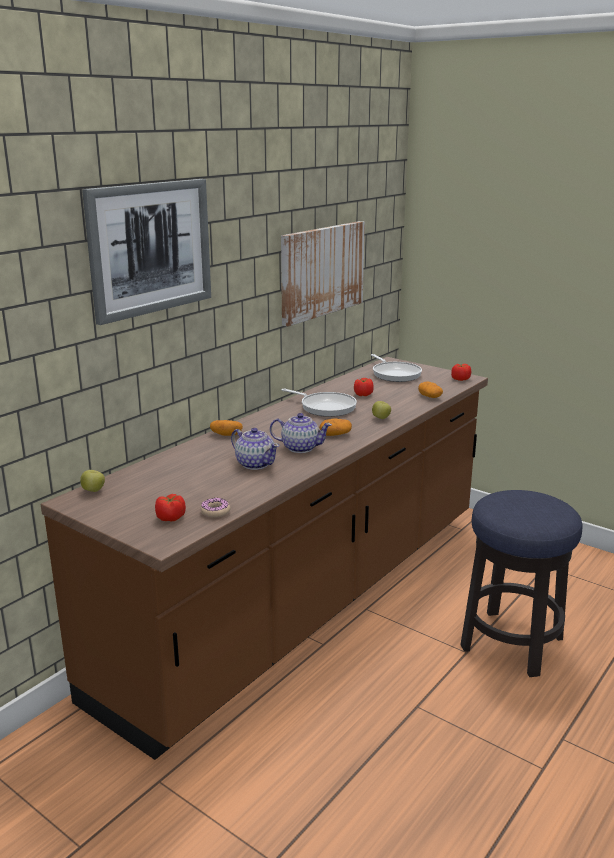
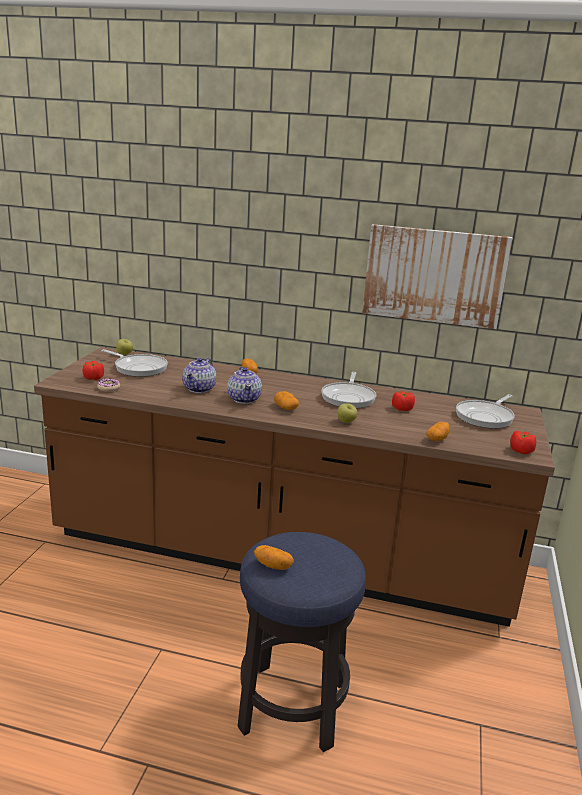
camera: 65 degrees right, 0 degrees up
(150, 248) = (215, 201): picture -> none
(156, 488) = (138, 368): none -> frying pan
(534, 521) = (273, 565): none -> potato

